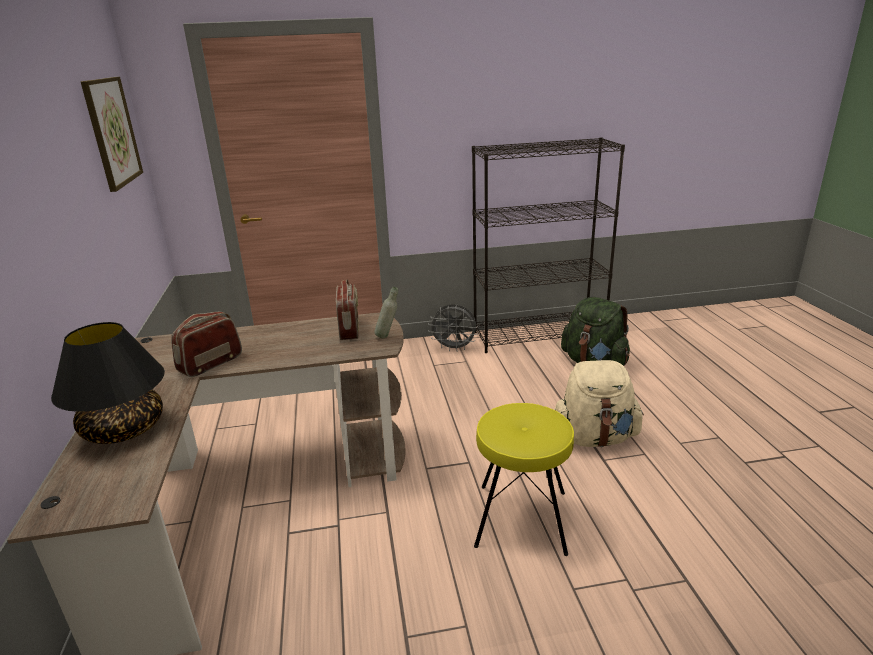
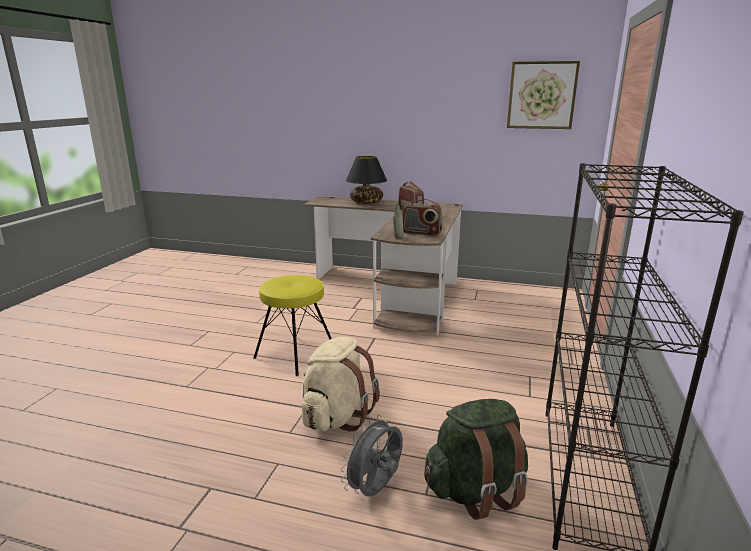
camera: 115 degrees right, 5 degrees down
(454, 348) = (567, 398): grey fan -> grey fan (376, 490)

